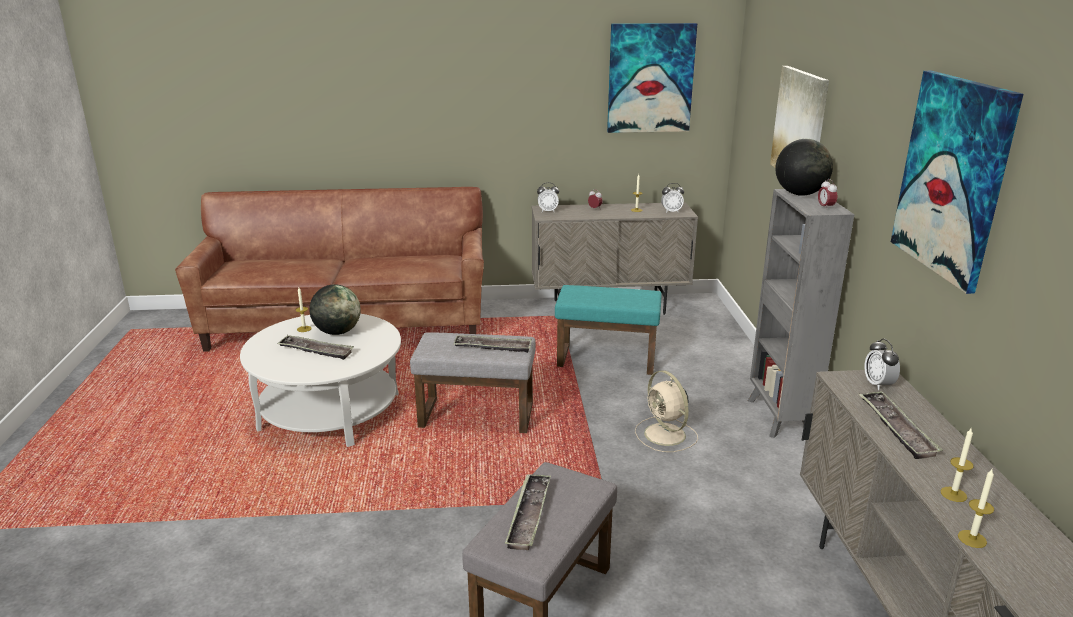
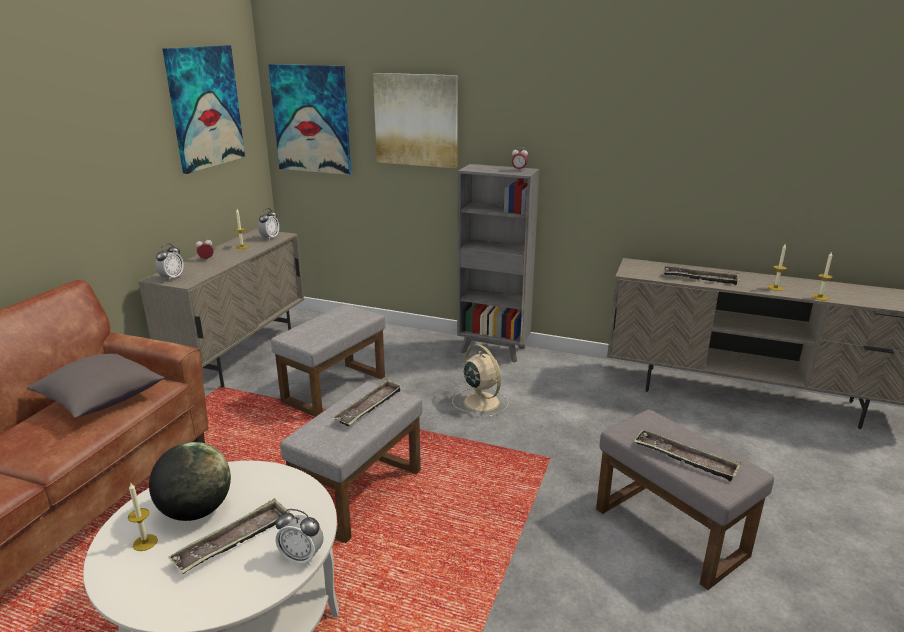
camera: 65 degrees left, 0 degrees up
(413, 263) = (101, 400): none -> grey pillow
(608, 359) = (335, 388): turquoise ottoman -> grey ottoman
(666, 435) = (480, 401): beige fan -> beige fan turned 120 degrees counterclockwise
(800, 194) = (480, 168): globe -> none
(878, 384) = (642, 267): alarm clock -> alarm clock (301, 557)
(952, 177) = (654, 115): picture -> picture (311, 119)

